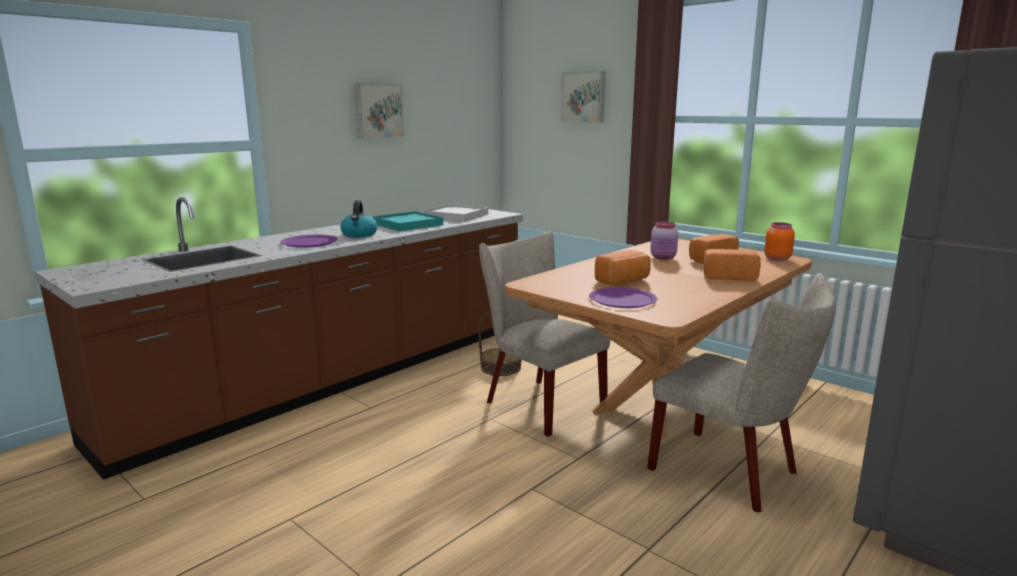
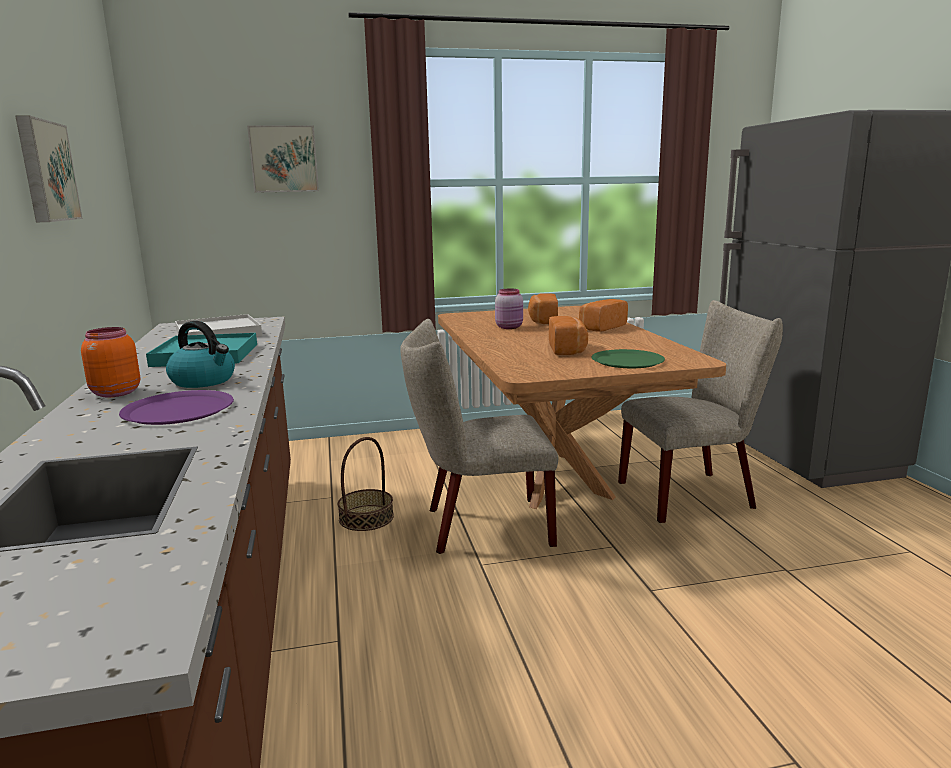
camera: 55 degrees left, 0 degrees up
(622, 299) = (627, 360): purple plate -> green plate
(776, 258) = (568, 309): orange jar -> orange jar (114, 393)

